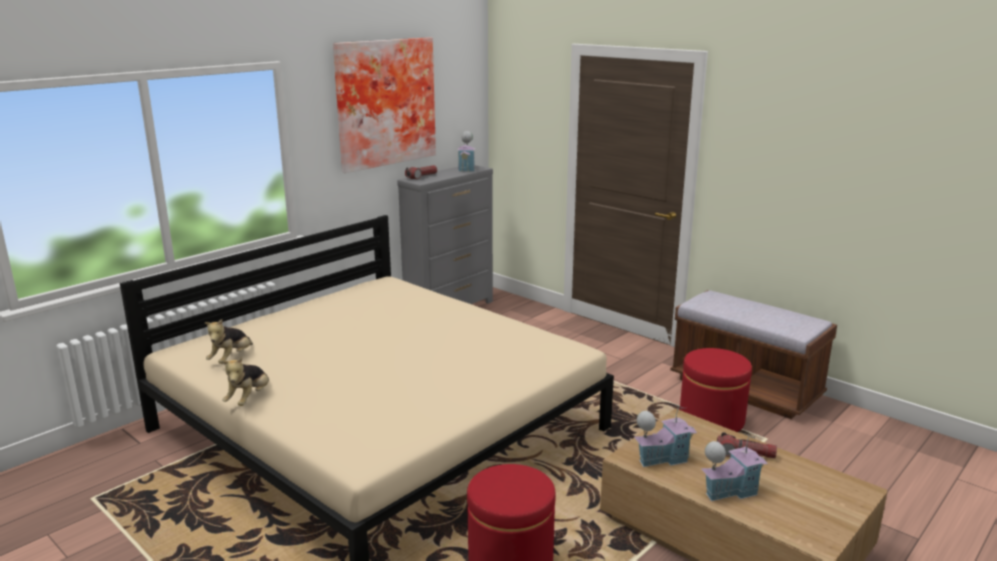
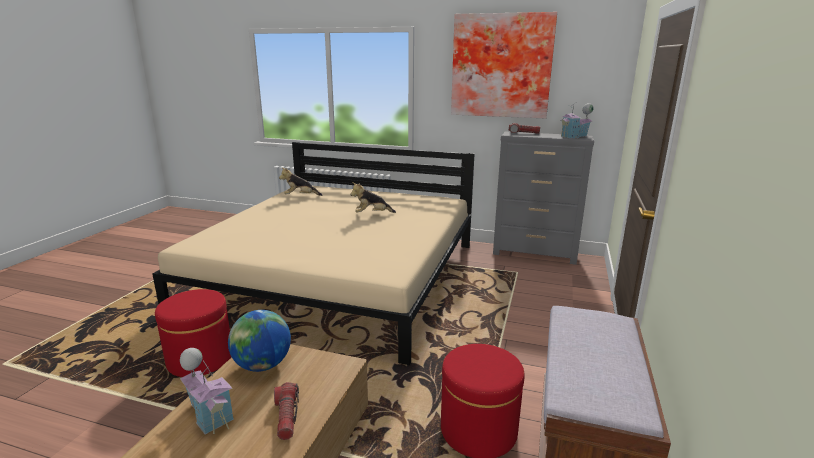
camera: 65 degrees right, 0 degrees up
(249, 399) = (255, 209): plush toy -> plush toy (372, 214)
(662, 458) = (262, 365): toy house -> globe

